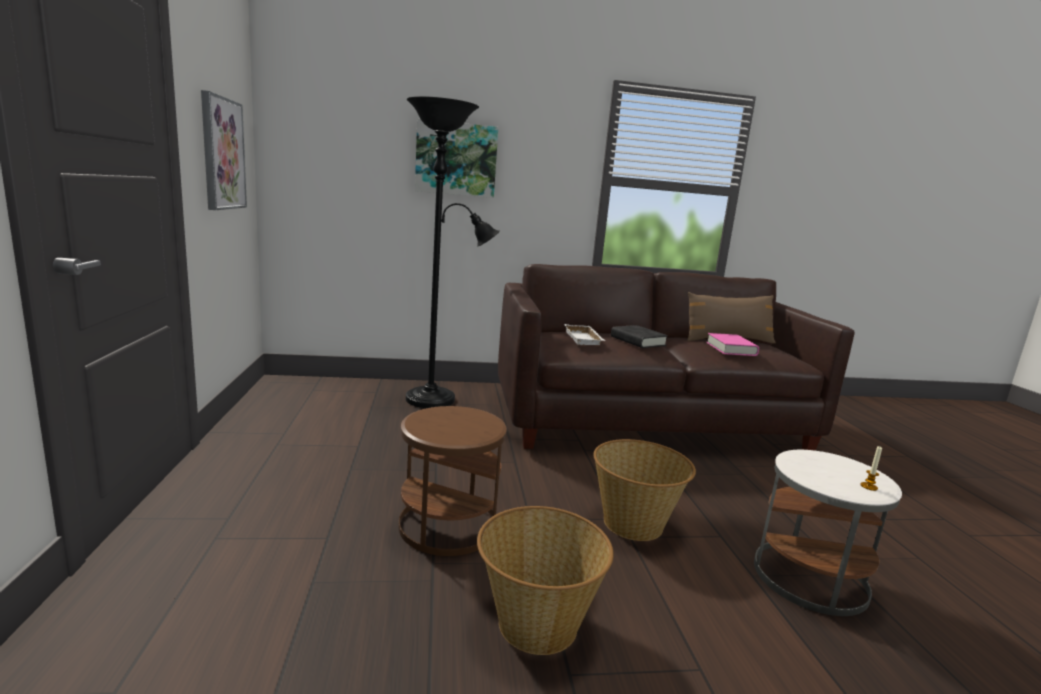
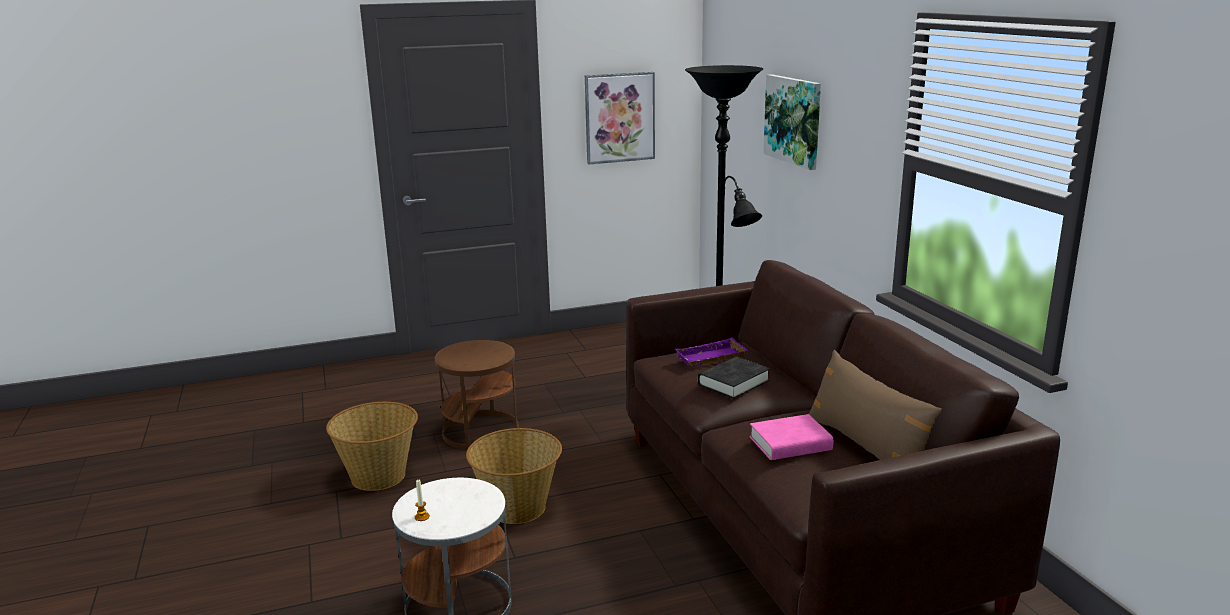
camera: 80 degrees right, 5 degrees up
(584, 339) = (711, 358): white tray -> purple tray

